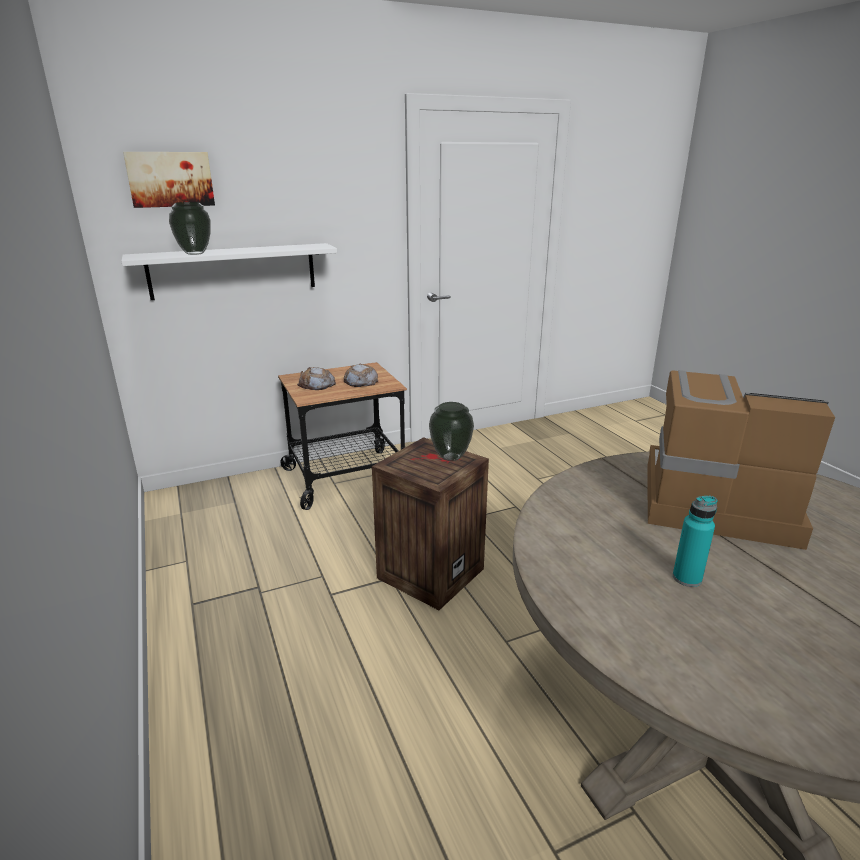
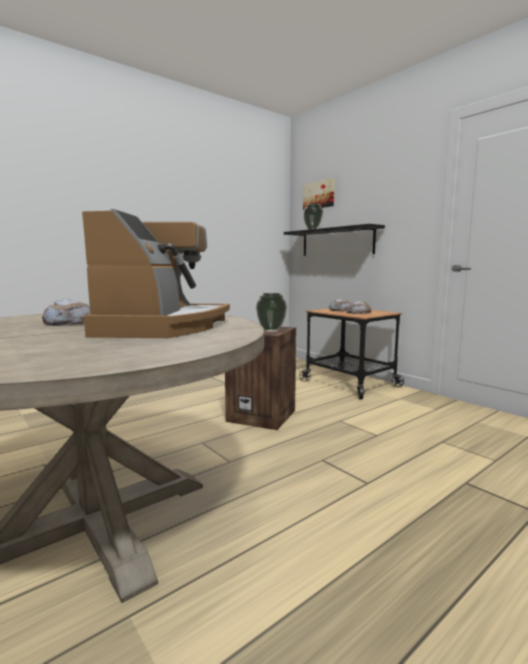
camera: 75 degrees right, 15 degrees down
(233, 271) = (336, 242): white shelf -> black shelf
(687, 578) = (68, 322): turquoise bottle -> bread

